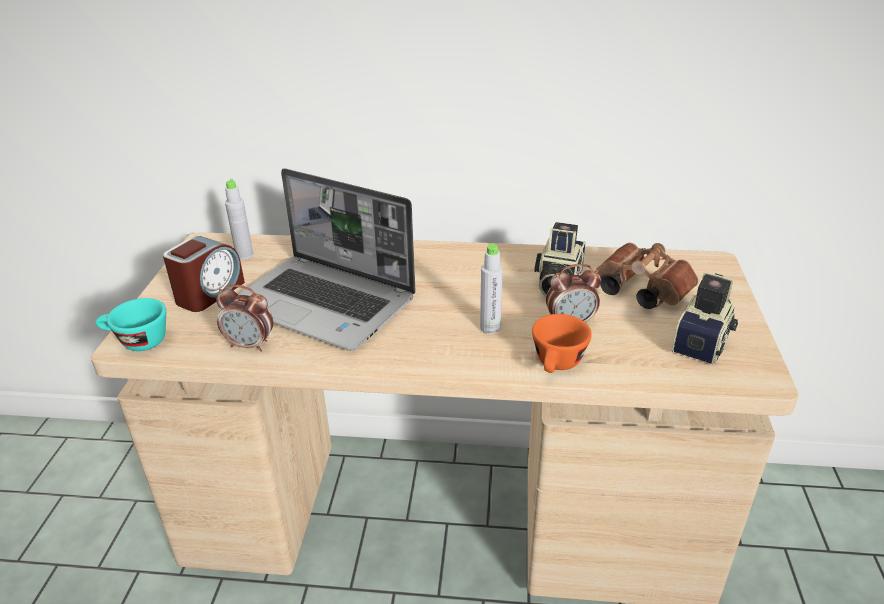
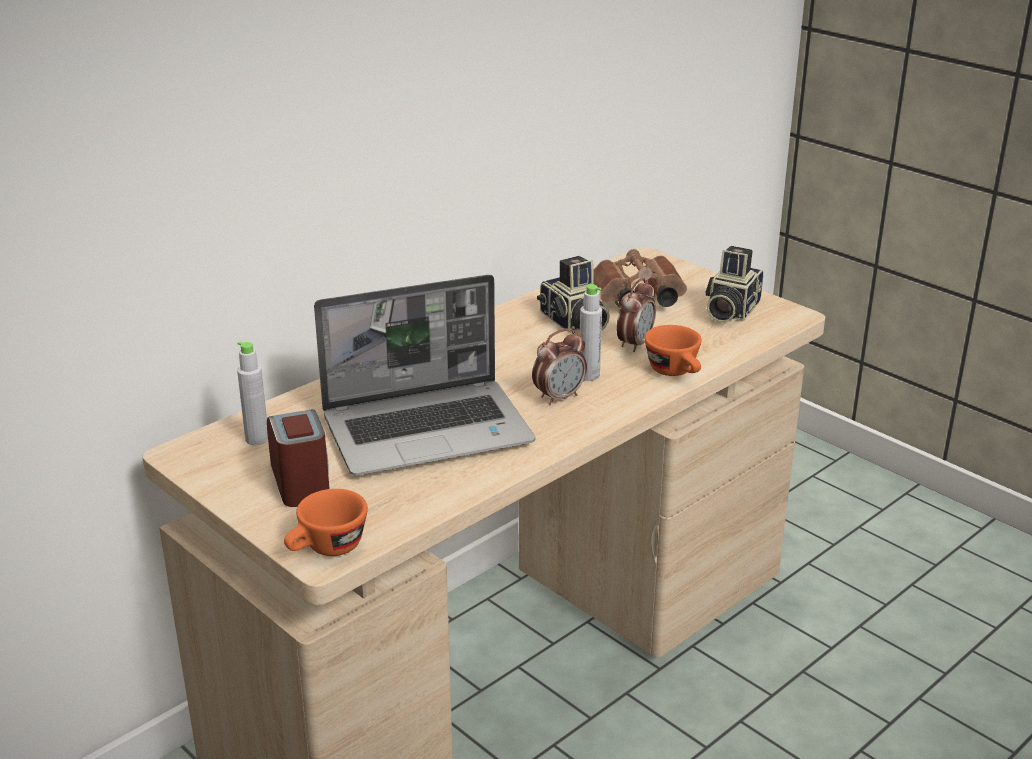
camera: 50 degrees left, 5 degrees down
(136, 342) = (327, 549): turquoise cup -> orange cup
(250, 345) = (436, 489): alarm clock -> alarm clock (559, 397)
(704, 341) = (729, 311): camera -> camera turned 135 degrees counterclockwise

